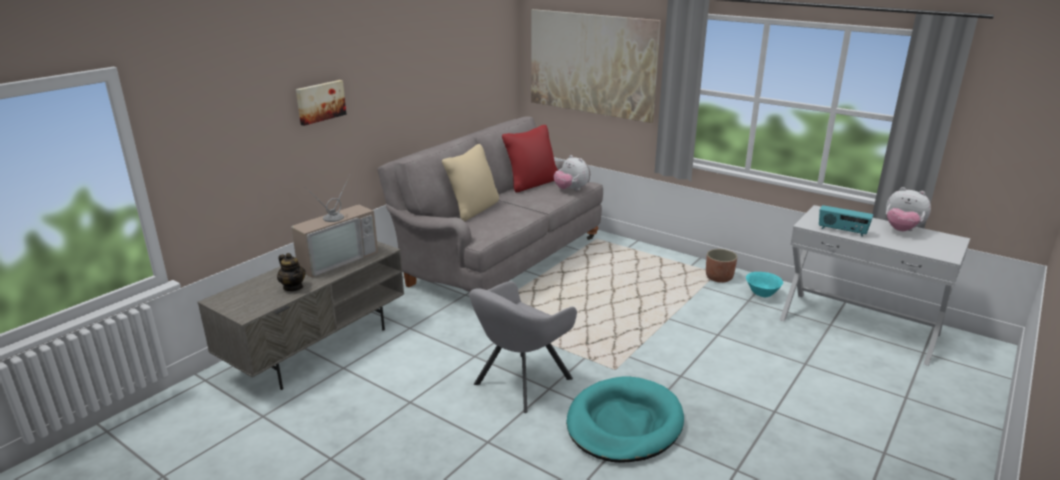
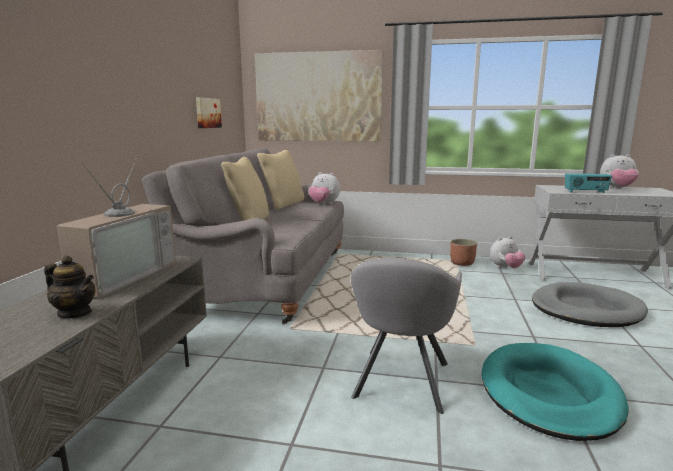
camera: 25 degrees left, 10 degrees down
(320, 101) = (73, 77): picture -> picture (207, 113)
(531, 183) = (283, 204): red pillow -> beige pillow
(762, 294) = (505, 268): turquoise bowl -> plush toy
(778, 363) = (585, 309): none -> grey dog bed

